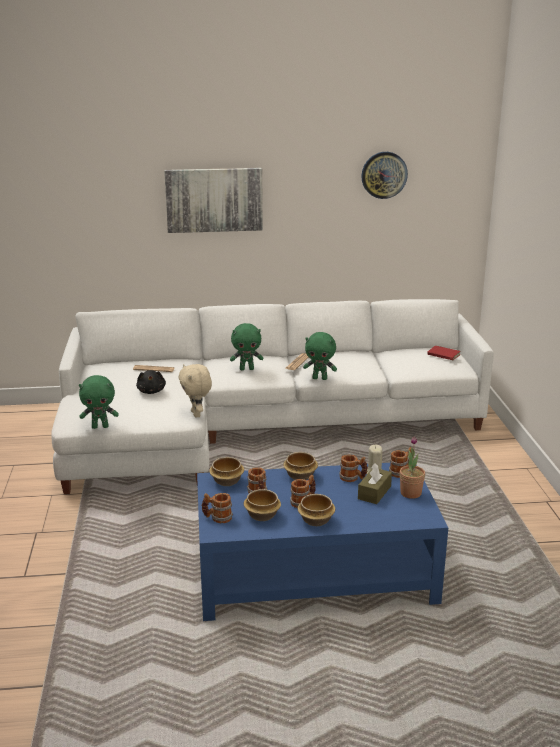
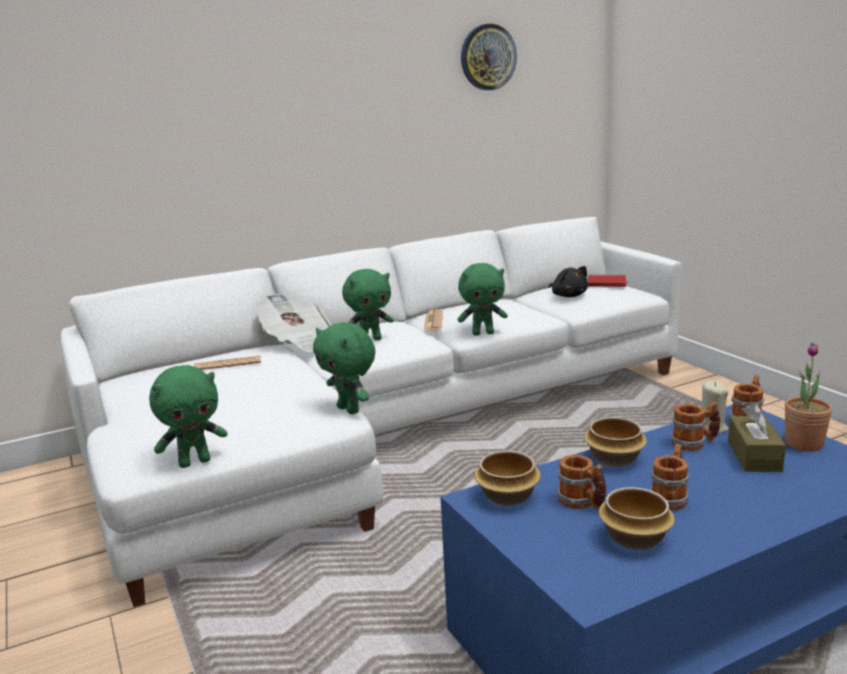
camera: 20 degrees left, 5 degrees down
(151, 391) = (249, 392): black plush toy -> black plush toy (568, 296)
(197, 414) = (350, 410): beige plush toy -> green plush toy
(205, 361) = (298, 342): none -> newspaper
(214, 199) = (267, 101): picture -> none
(217, 518) = (562, 566): mug -> none
(316, 520) = (732, 522): bowl -> none

